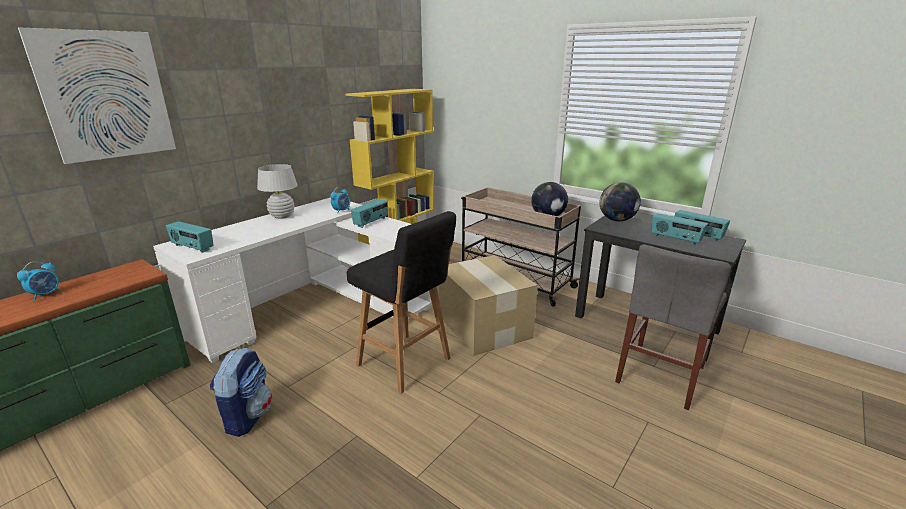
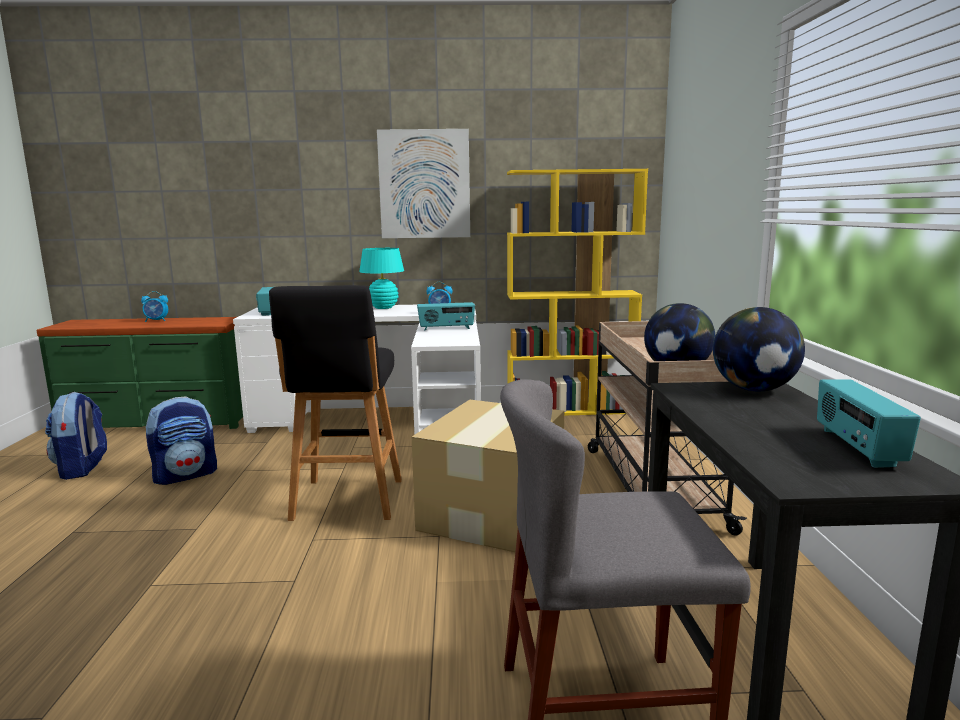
camera: 50 degrees right, 10 degrees down
(106, 96) = (241, 163): picture -> picture (424, 184)
(116, 476) = (82, 469): none -> backpack
(282, 216) = (383, 308): white table lamp -> turquoise table lamp
(675, 239) = (775, 436): radio -> none

